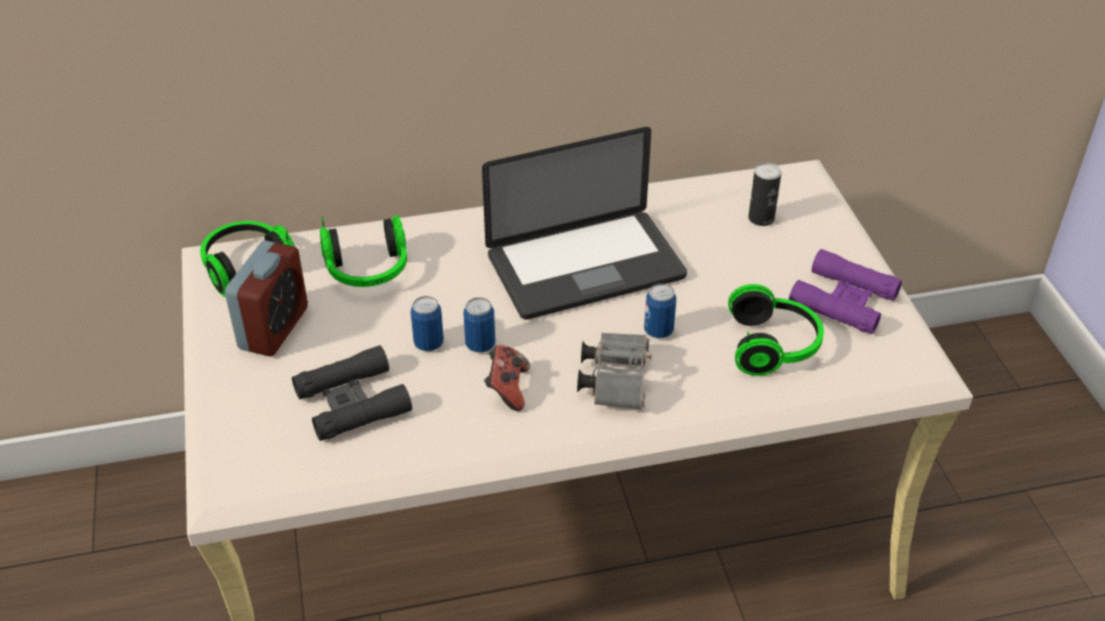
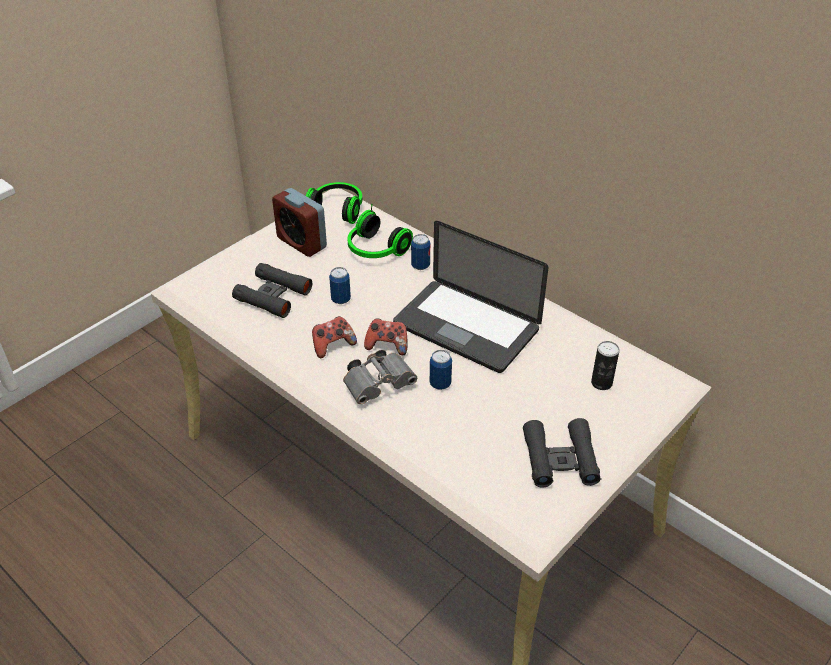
camera: 55 degrees right, 0 degrees up
(274, 328) = (301, 243): alarm clock -> alarm clock turned 60 degrees clockwise
(480, 345) = (358, 318): can -> can (420, 266)
(554, 343) = (387, 346): none -> game controller
(774, 346) = (478, 443): headphones -> none
(843, 300) = (560, 459): purple binoculars -> black binoculars

